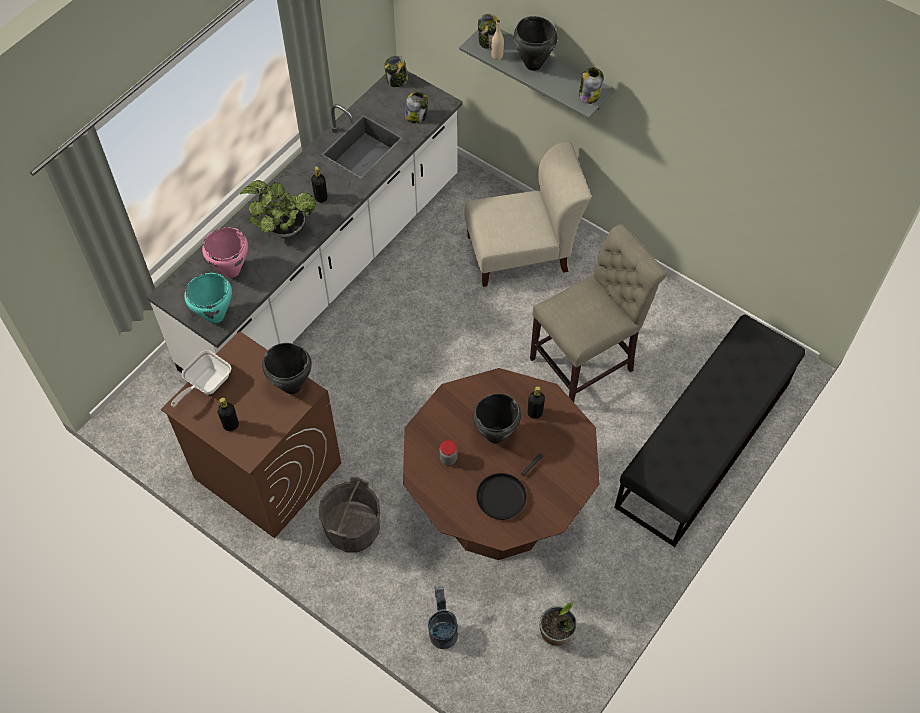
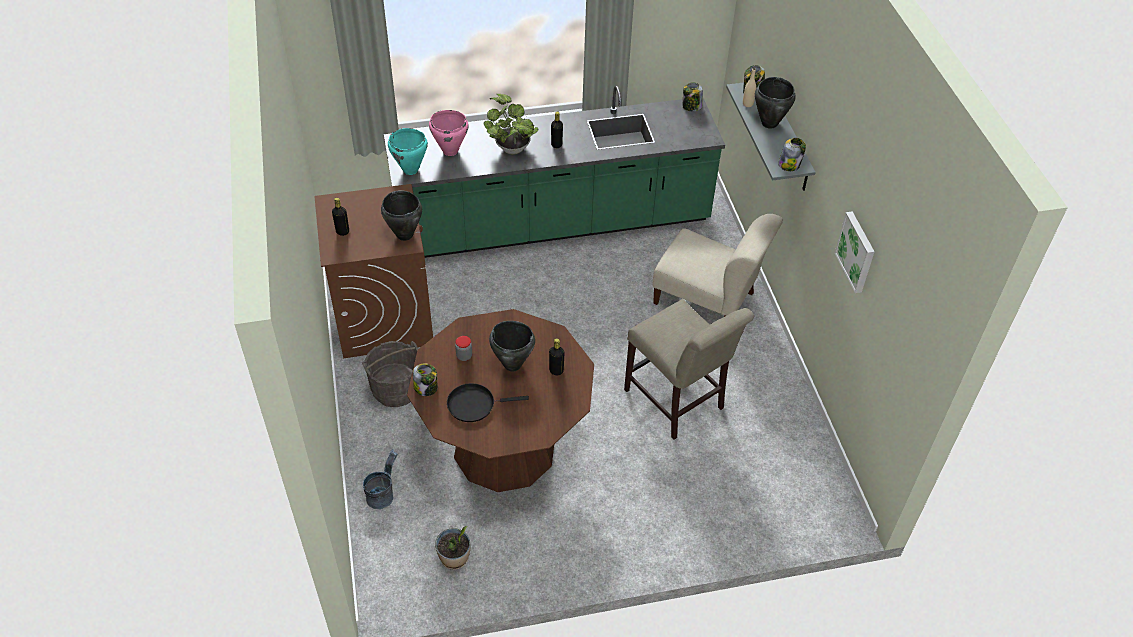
camera: 40 degrees right, 10 degrees down
(205, 384) = (355, 200): frying pan -> none
(325, 272) = (553, 225): white counter -> green counter
(416, 116) = (680, 135): jar -> jar (426, 388)
(587, 362) = (677, 403): beige chair -> beige chair turned 45 degrees clockwise
(703, 445) = (706, 522): black bench -> none
(714, 143) = (857, 251): none -> picture

